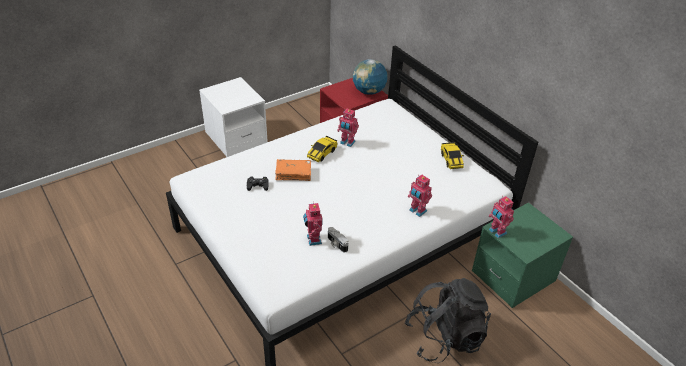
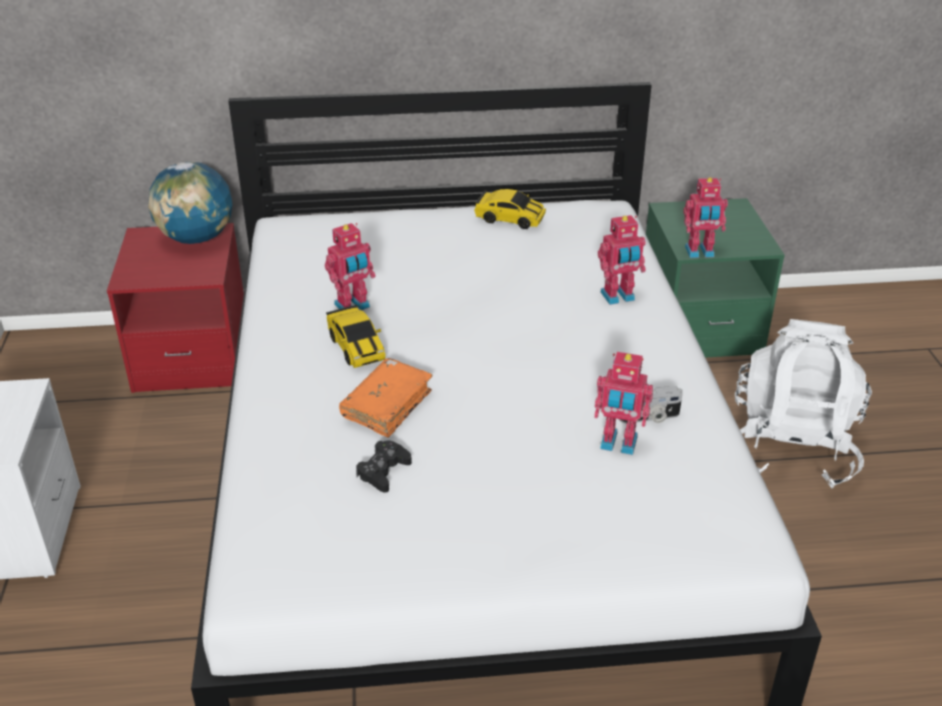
camera: 60 degrees left, 5 degrees down
(444, 337) = (792, 448): black backpack -> white backpack

